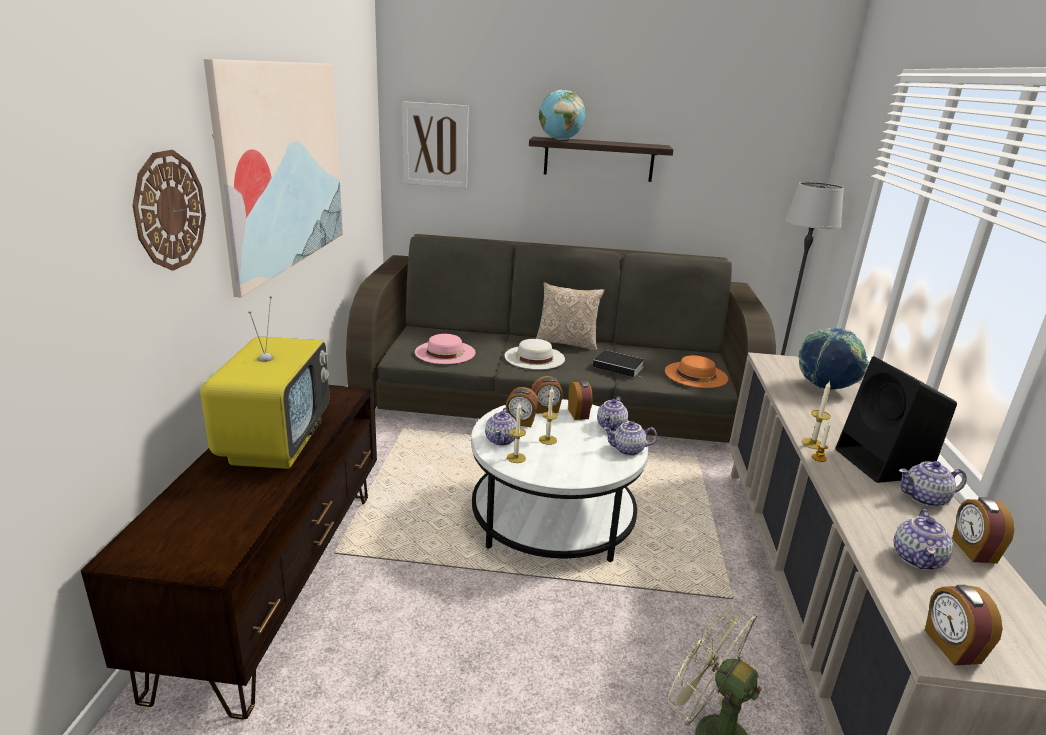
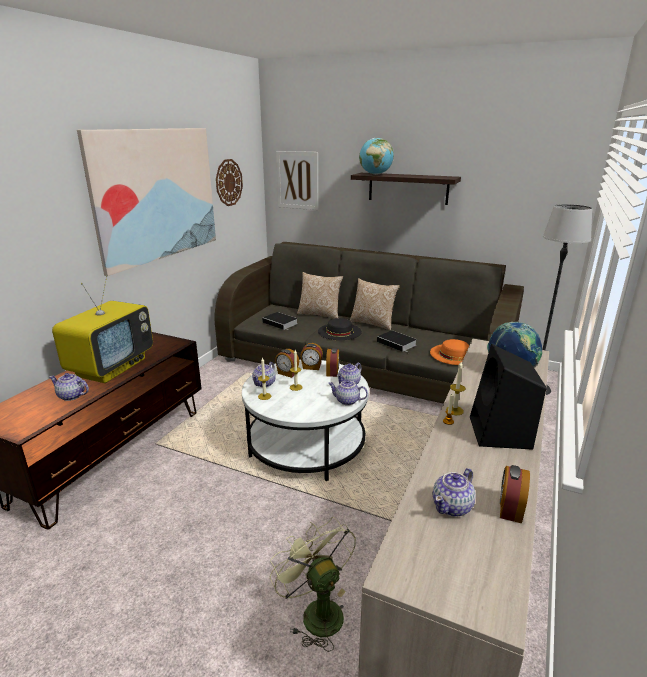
camera: 20 degrees right, 0 degrees up
(169, 210) = (45, 221): wall clock -> wall clock (228, 182)
(445, 352) = (281, 323): pink hat -> book
(488, 336) = (320, 314): none -> pillow
(534, 357) = (339, 331): white hat -> black hat
(925, 498) = (510, 464): teapot -> teapot (71, 396)
(951, 646) = (410, 573): alarm clock -> none

